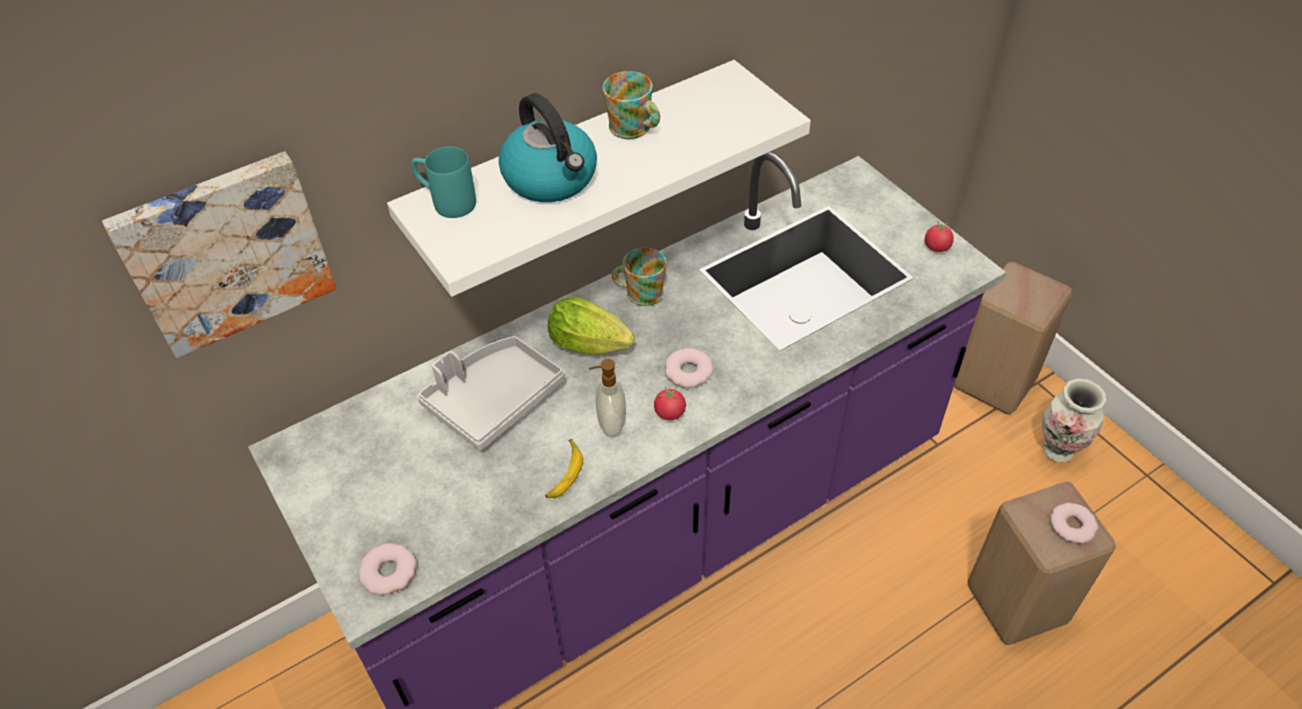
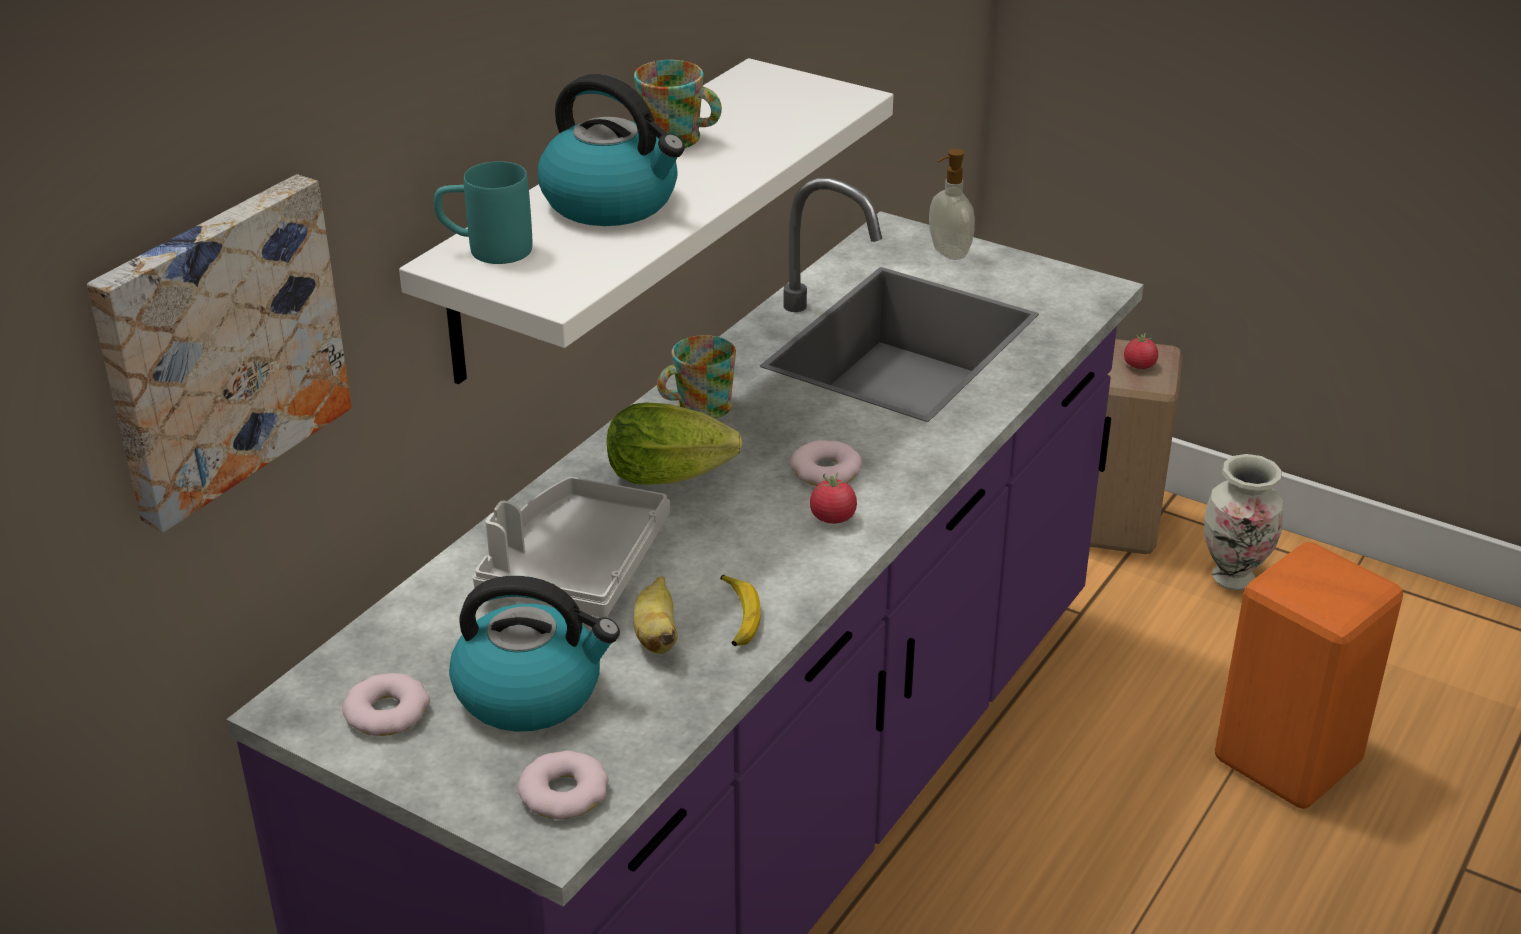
camera: 25 degrees left, 15 degrees down
(414, 488) = (531, 692): none -> kettle
(509, 471) = (656, 636): none -> banana
(610, 424) = (762, 550): soap dispenser -> soap dispenser (948, 253)
(936, 247) = (1044, 278): tomato -> tomato (1139, 366)
(1015, 606) = (1288, 763): beige stool -> orange stool
(1071, 525) = (1342, 583): donut -> donut (387, 712)

